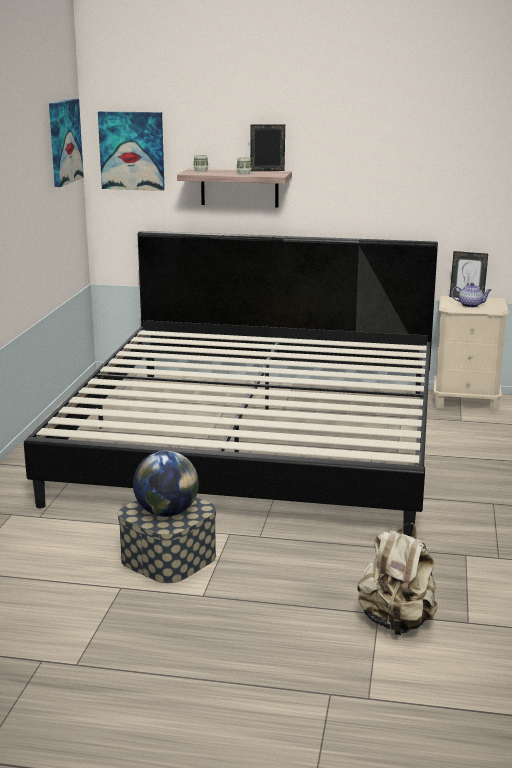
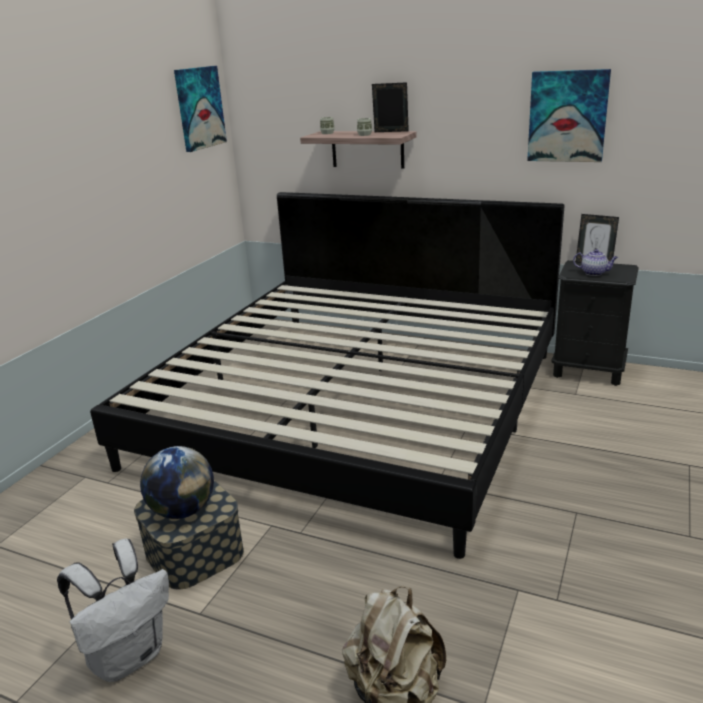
camera: 15 degrees right, 5 degrees up
(132, 150) = (270, 115): picture -> picture (567, 116)
(158, 627) = (129, 656): none -> white backpack
(466, 402) = (588, 371): beige nightstand -> black nightstand

